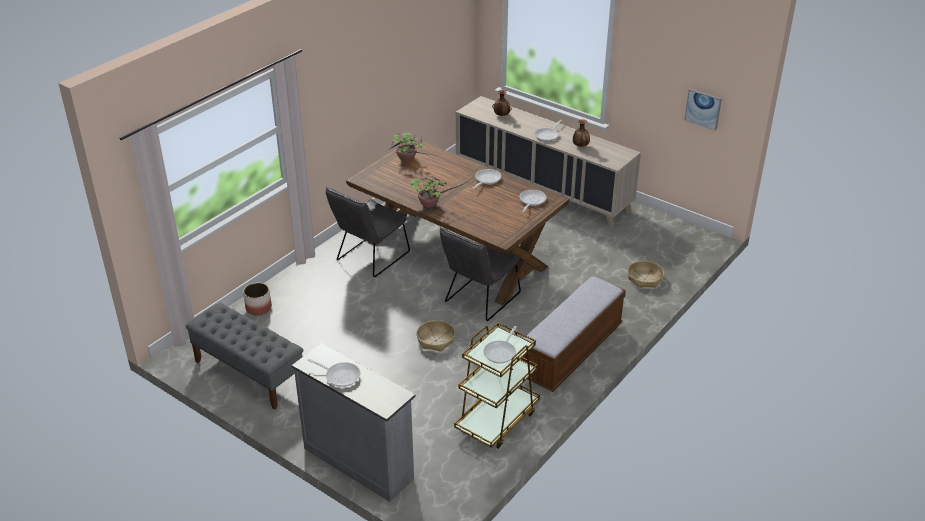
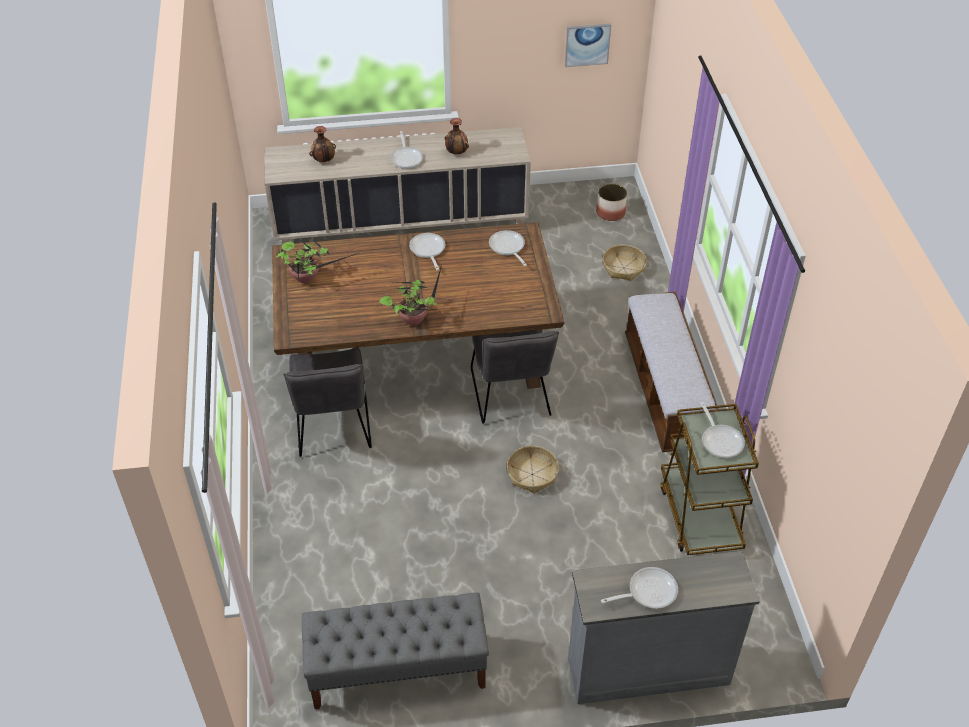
camera: 45 degrees left, 10 degrees up
(258, 308) = (293, 583): planter -> planter (610, 213)

